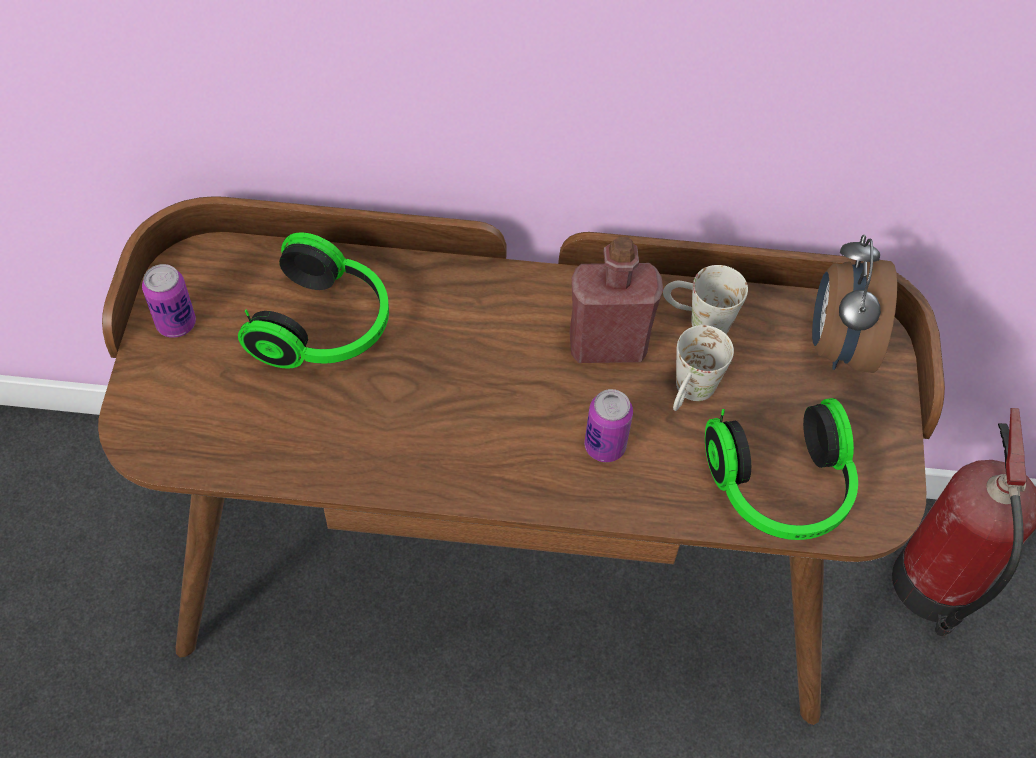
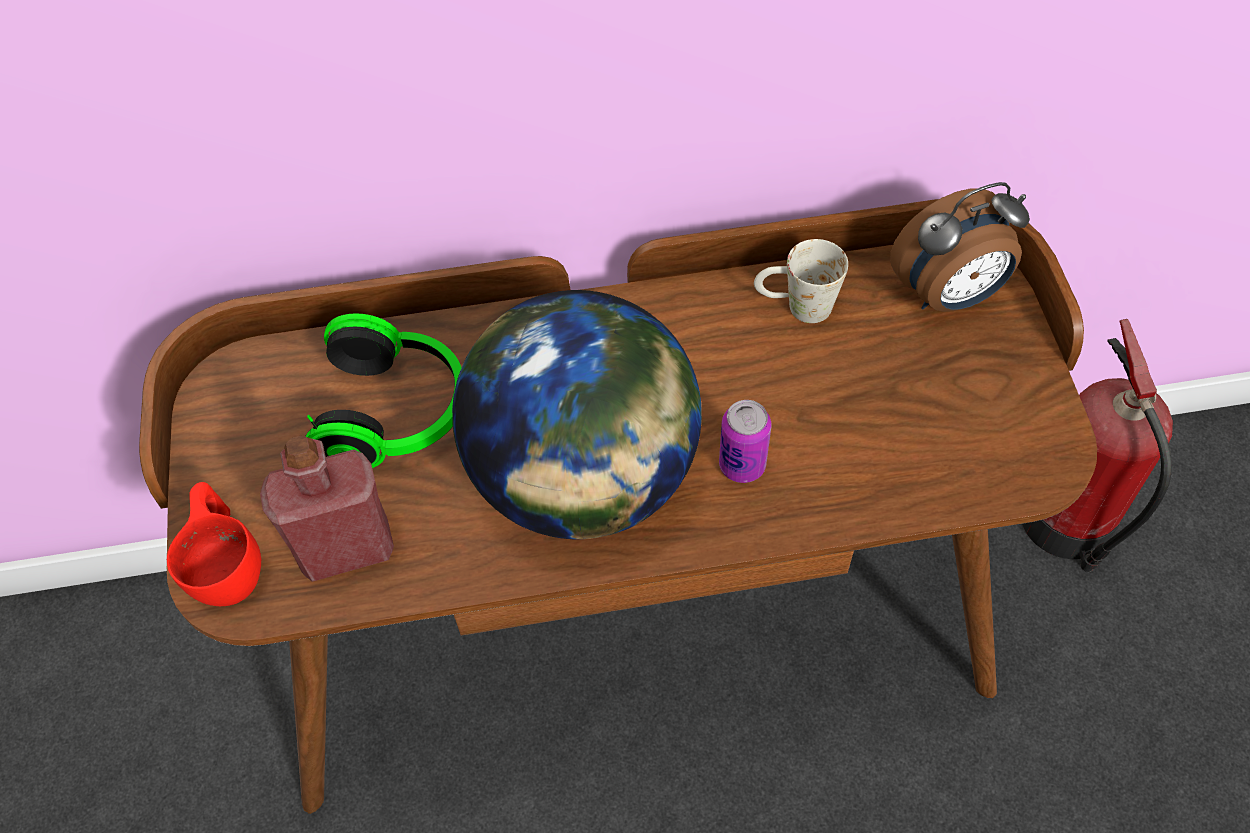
camera: 10 degrees left, 0 degrees up
(152, 417) = (229, 563): none -> red cup
(176, 324) = (226, 452): can -> none
(466, 423) = (585, 478): none -> globe
(607, 345) = (709, 356): red bottle -> red bottle (346, 548)
(689, 395) = (813, 387): white mug -> none
(781, 490) = (943, 463): headphones -> none
(837, 345) = (948, 296): alarm clock -> alarm clock turned 105 degrees counterclockwise

